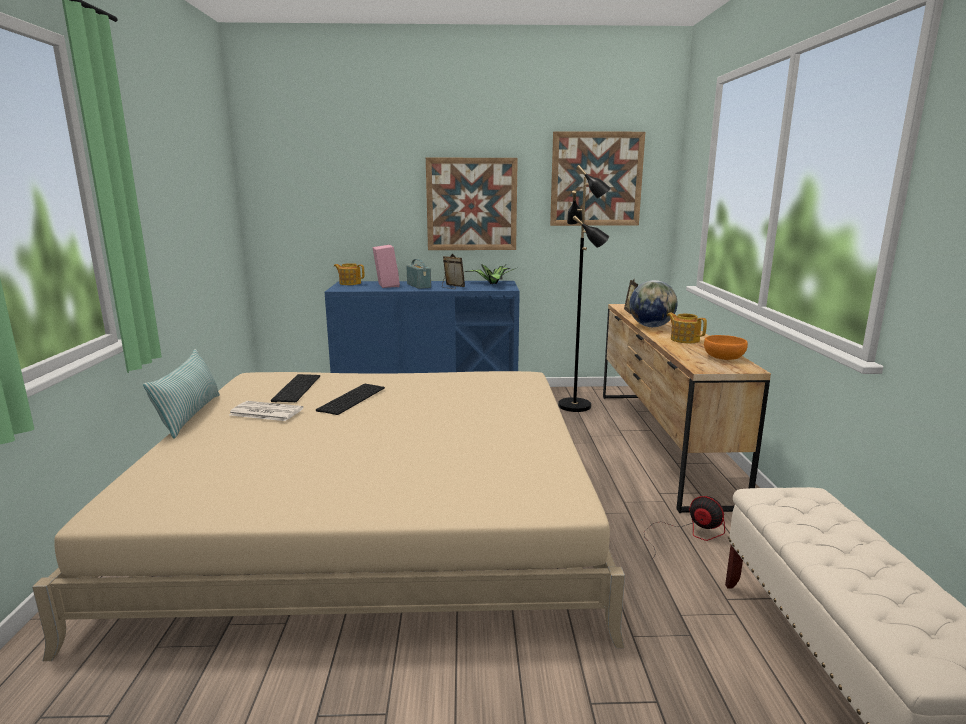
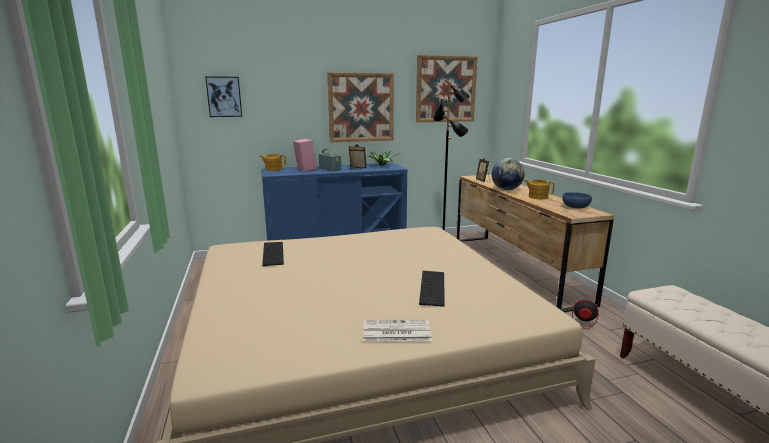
camera: 15 degrees left, 0 degrees up
(189, 415) = (200, 284): pillow -> none
(265, 412) = (265, 274): newspaper -> newspaper (395, 332)
(295, 190) = (224, 97): none -> picture
(351, 398) = (323, 257): keyboard -> keyboard (431, 287)
(723, 357) = (575, 207): orange bowl -> blue bowl

